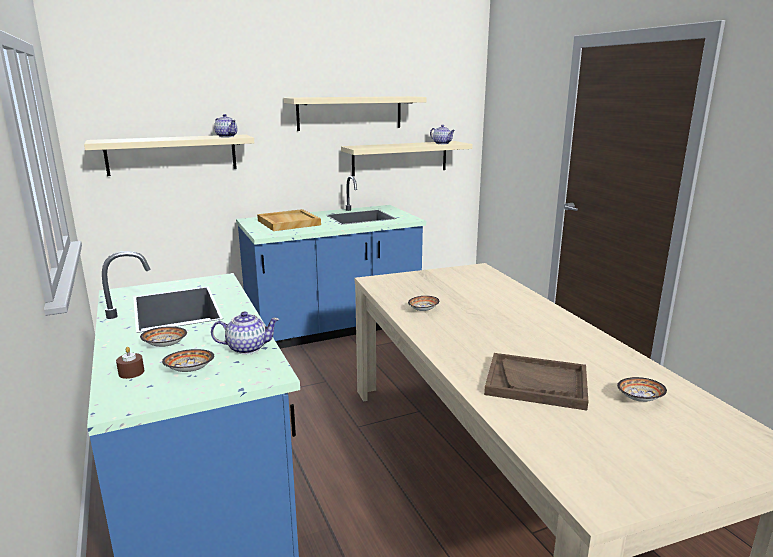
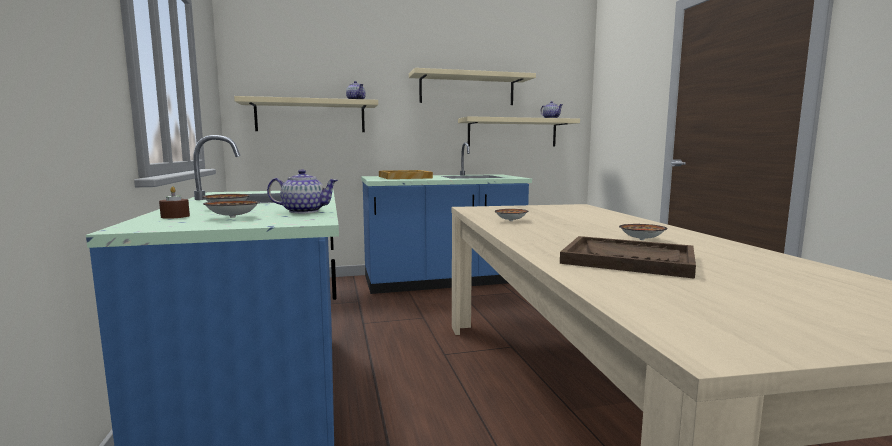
camera: 10 degrees right, 10 degrees down
(638, 399) = (768, 274): bowl -> bowl (640, 239)

